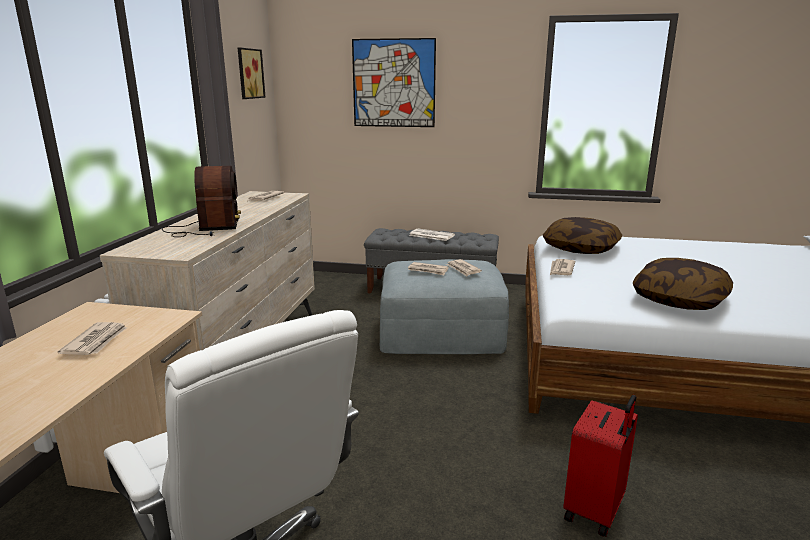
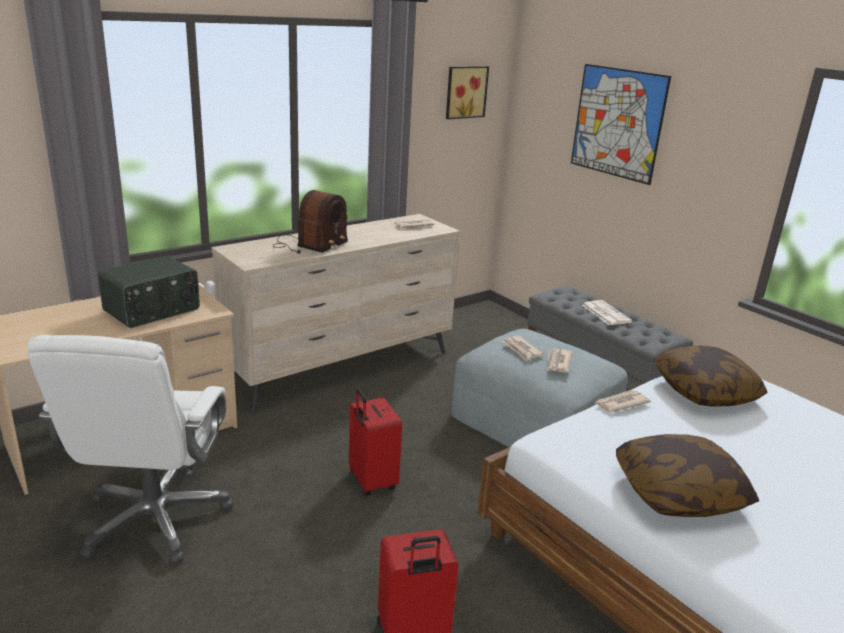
camera: 40 degrees right, 5 degrees up
(97, 341) = (153, 310): newspaper -> radio
(399, 427) = (371, 481): none -> red suitcase

